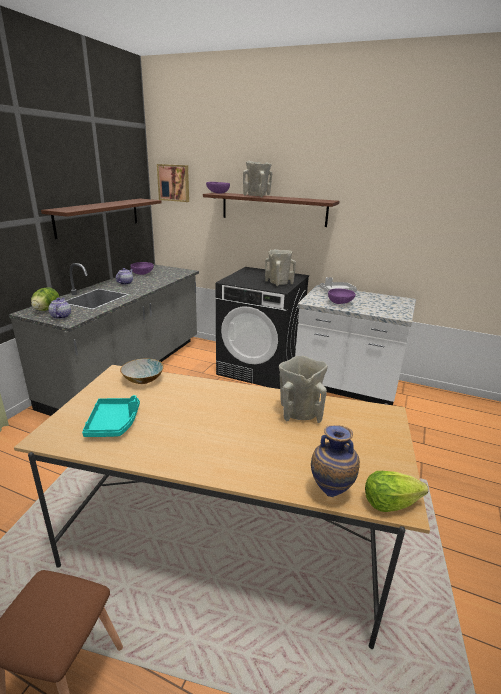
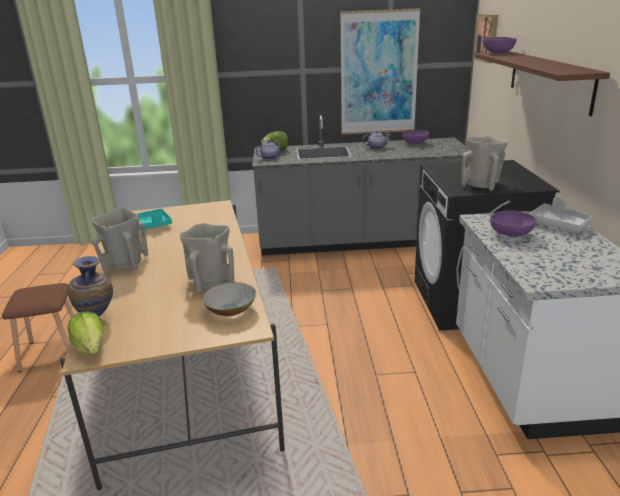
camera: 65 degrees right, 0 degrees up
(98, 216) = (378, 73): brown shelf -> picture
(143, 379) = (216, 215): bowl -> bowl (230, 310)
(257, 196) = (521, 59): beige vase -> beige vase (124, 265)

